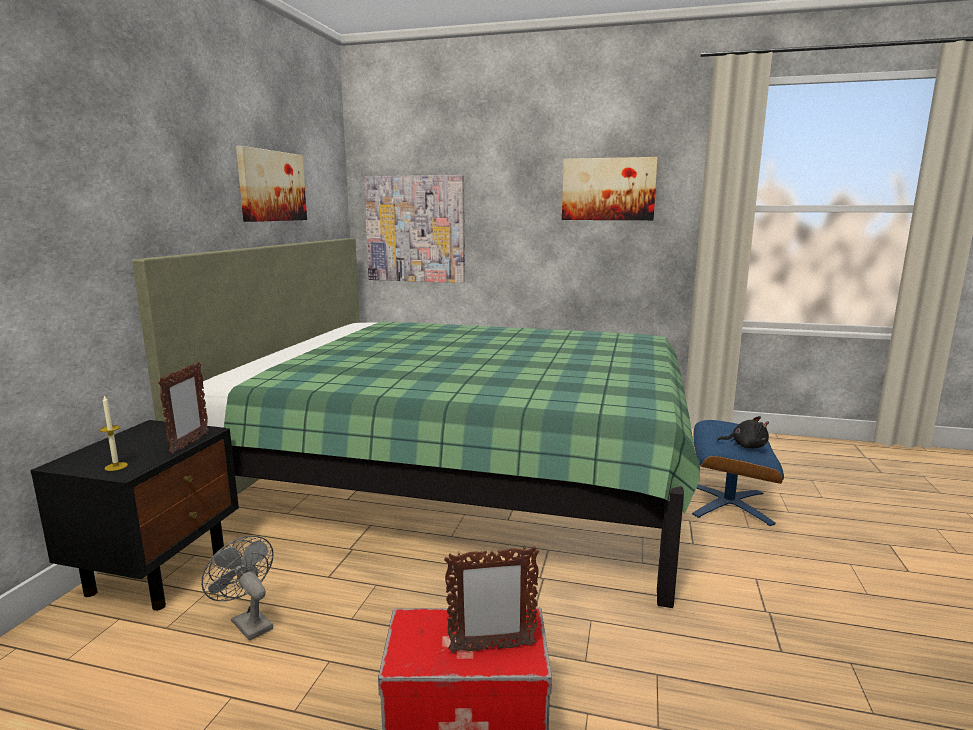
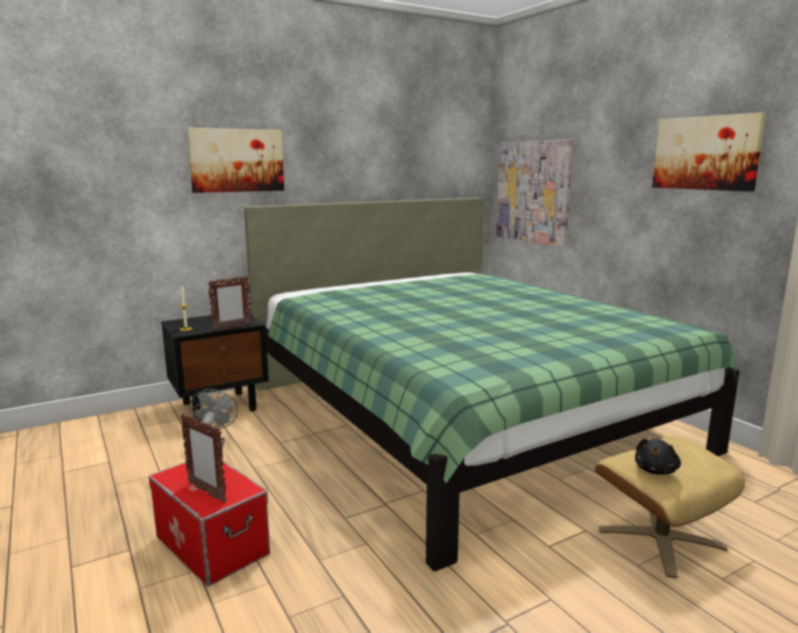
camera: 45 degrees right, 0 degrees up
(271, 186) = (390, 154): picture -> picture (237, 160)
(728, 503) = (660, 538): blue ottoman -> beige ottoman
(745, 446) = (656, 470): black plush toy -> black plush toy turned 60 degrees clockwise

